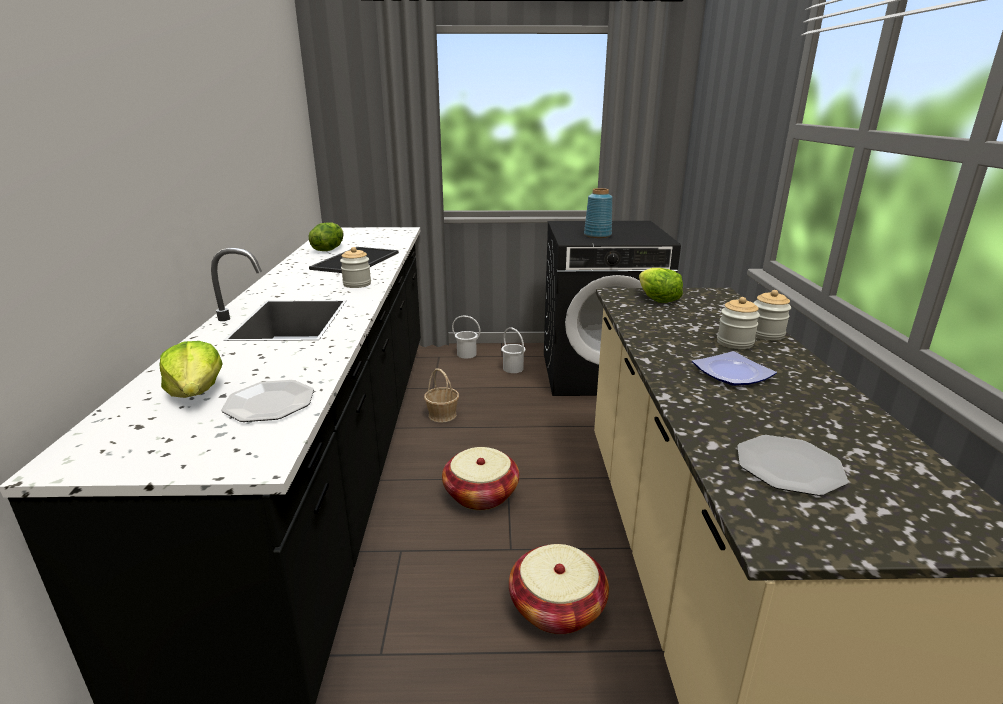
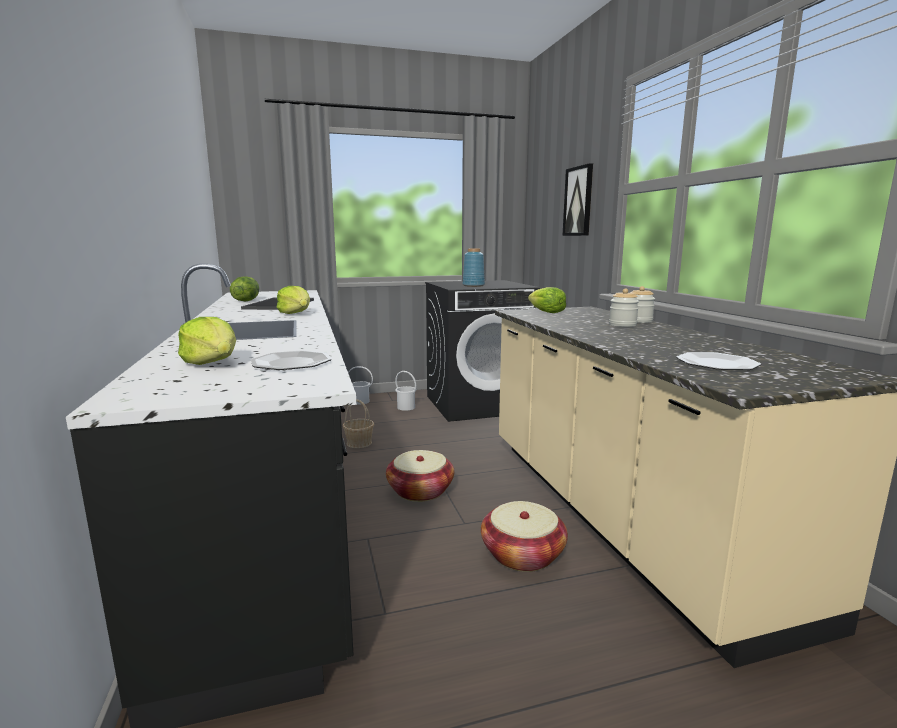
camera: 15 degrees left, 10 degrees down
(357, 284) = (296, 313): jar -> lettuce
(732, 374) = (636, 335): plate -> none
(745, 132) = (578, 201): none -> picture

